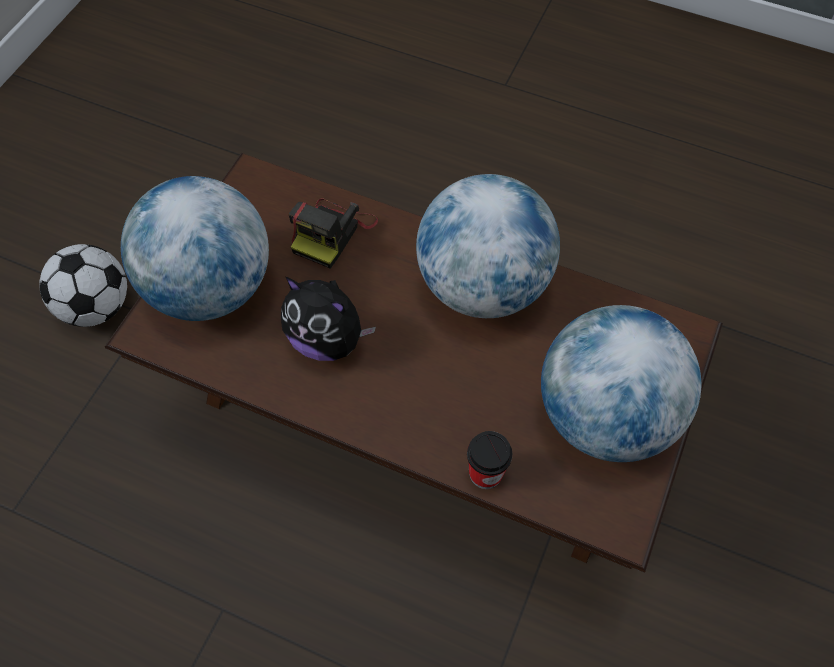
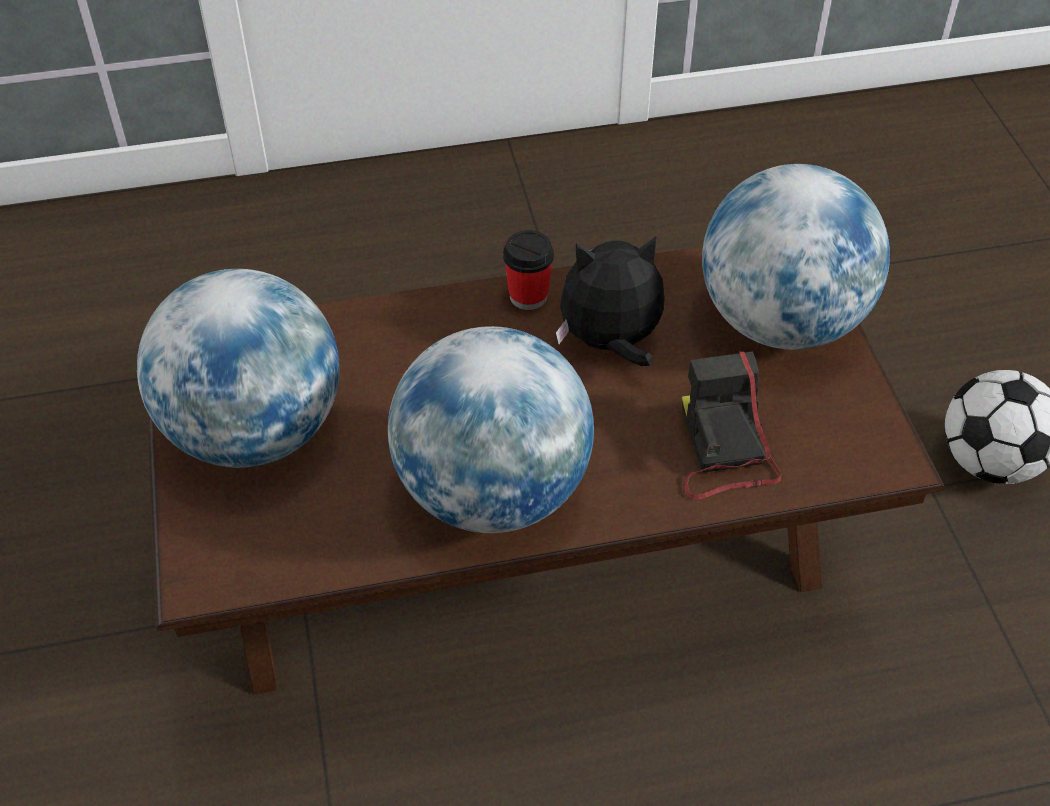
camera: 145 degrees right, 10 degrees down
(485, 473) = (349, 319): cup -> cup (528, 296)

